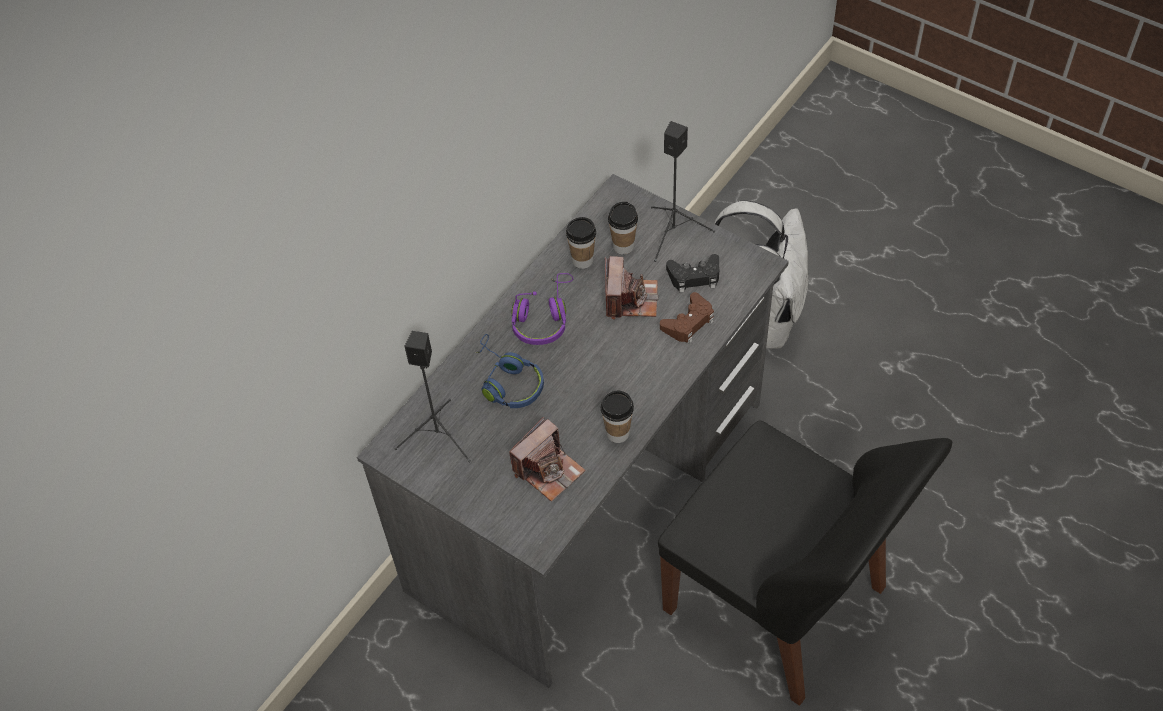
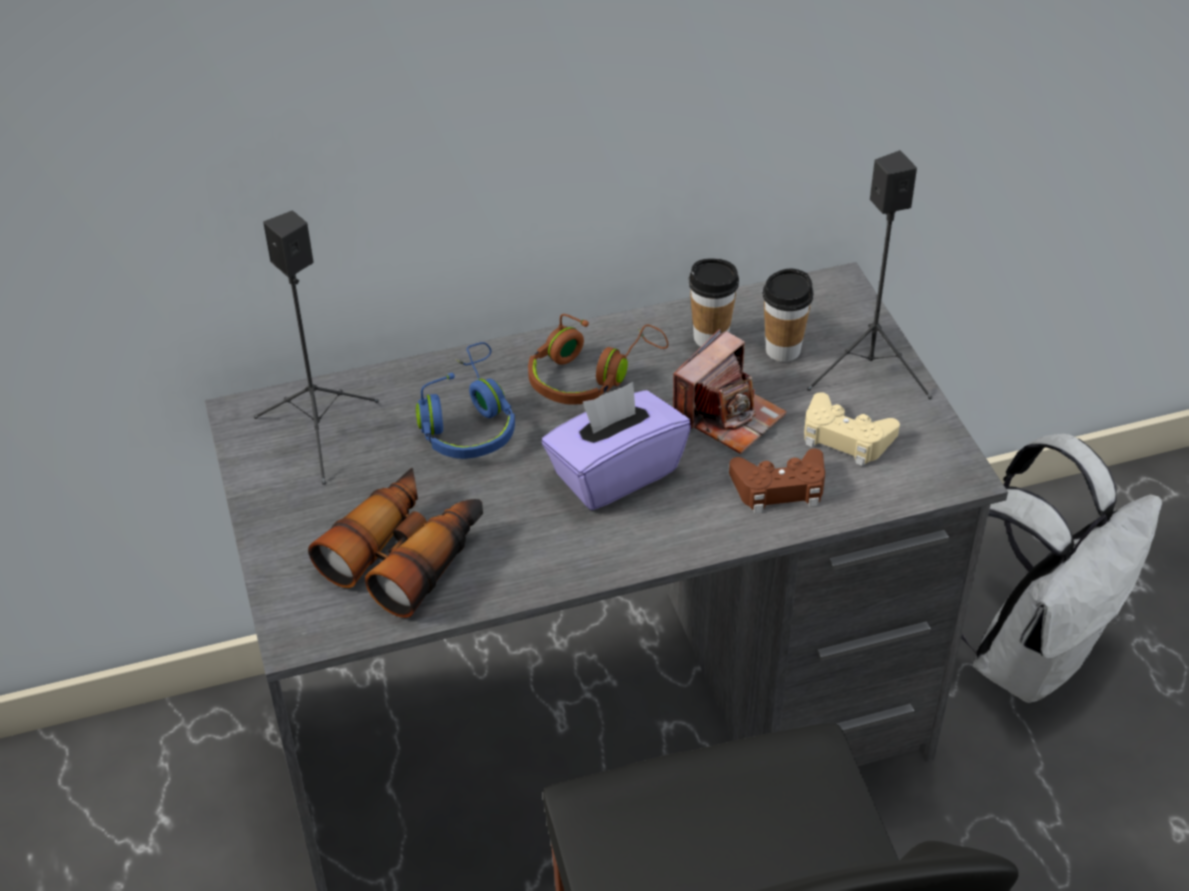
camera: 35 degrees right, 10 degrees down
(543, 317) = (590, 374): purple headphones -> brown headphones
(548, 470) = (407, 553): camera -> binoculars
(606, 363) = (615, 472): none -> purple tissue box
(618, 433) = (542, 564): cup -> none
(694, 277) = (845, 437): black game controller -> beige game controller

